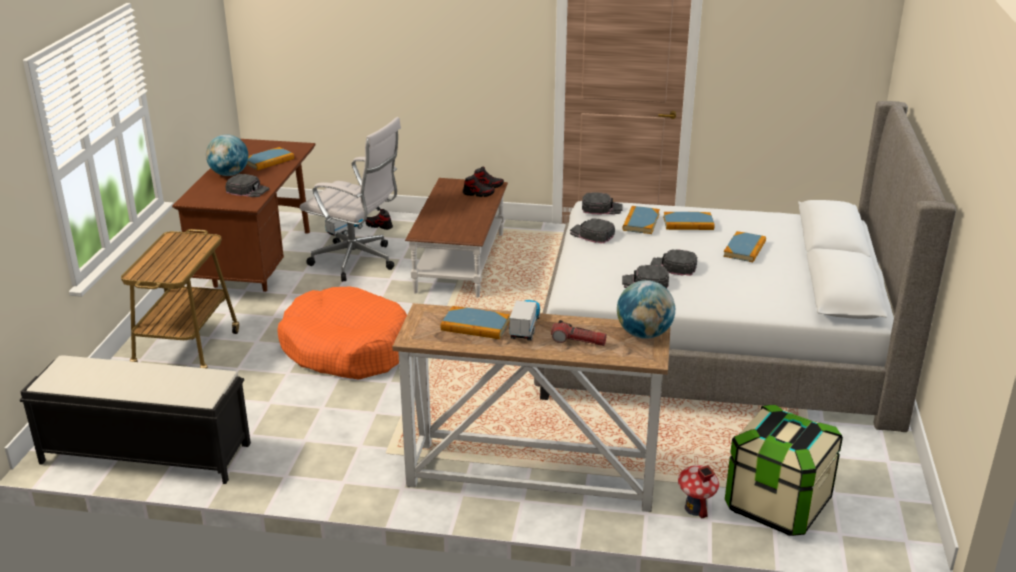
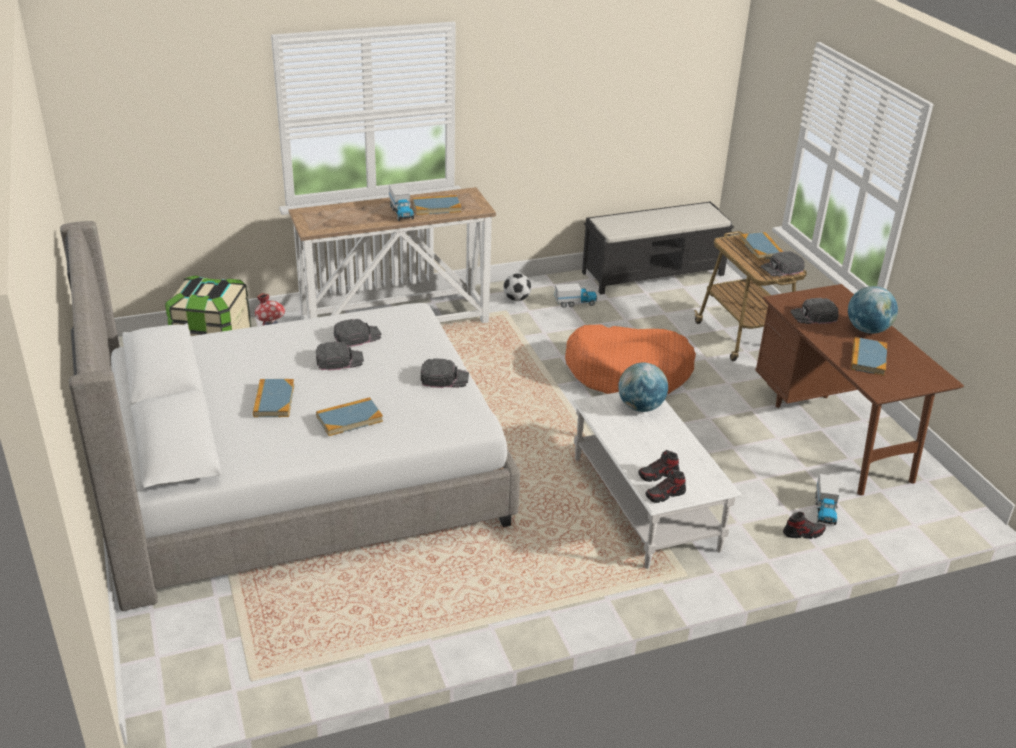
camera: 150 degrees right, 5 degrees up
(294, 439) = (575, 303): none -> toy truck
(355, 466) = (516, 299): none -> football
(357, 262) = (748, 468): white office chair -> none
(460, 262) = (645, 503): brown coffee table -> white coffee table
(578, 341) = (358, 212): flashlight -> none
(601, 208) = (459, 414): black cap -> black cap (782, 268)
(641, 222) = (402, 404): book -> book (761, 248)
(644, 334) = (316, 225): globe -> globe (640, 407)

